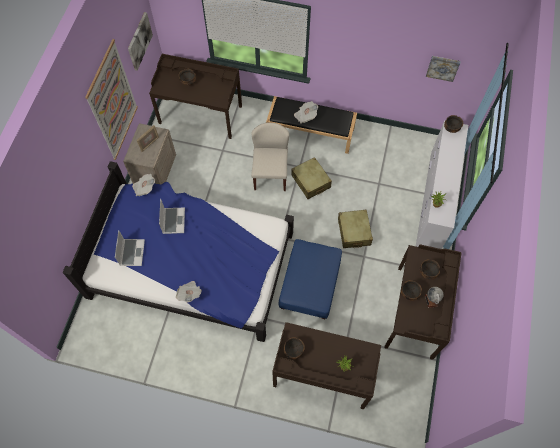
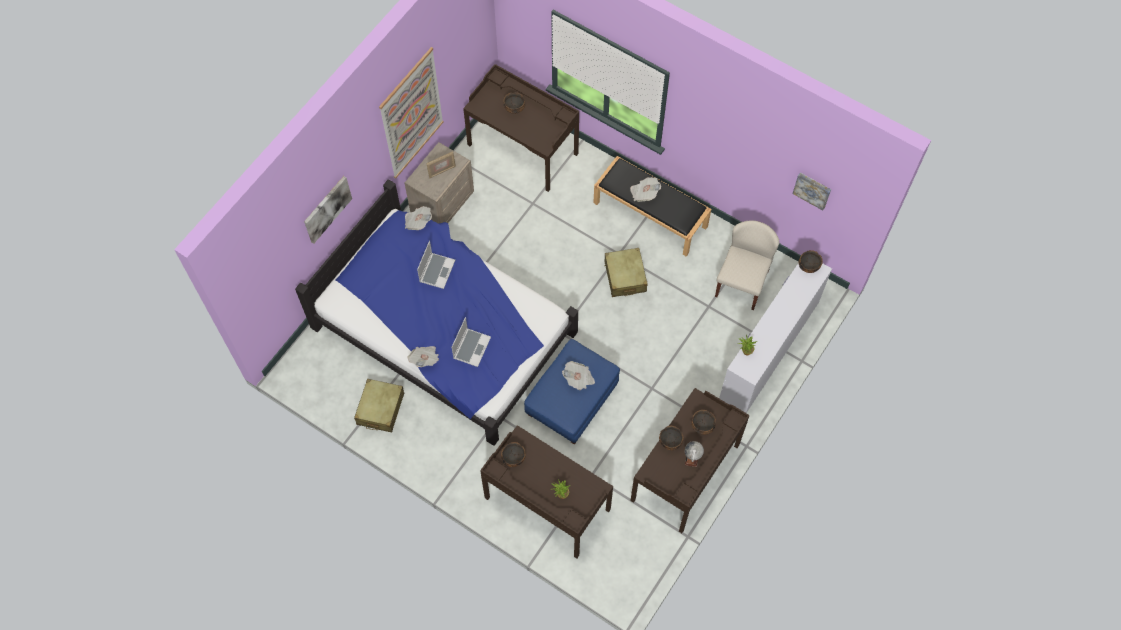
camera: 20 degrees right, 0 degrees up
(132, 252) = (378, 292): laptop -> laptop (471, 347)
(139, 41) = (467, 48): picture -> picture (327, 209)
(270, 174) = (579, 251): beige chair -> beige chair (741, 283)
(315, 268) = (578, 379): none -> newspaper
(354, 232) = (652, 355): beige suitcase -> beige suitcase (380, 409)

